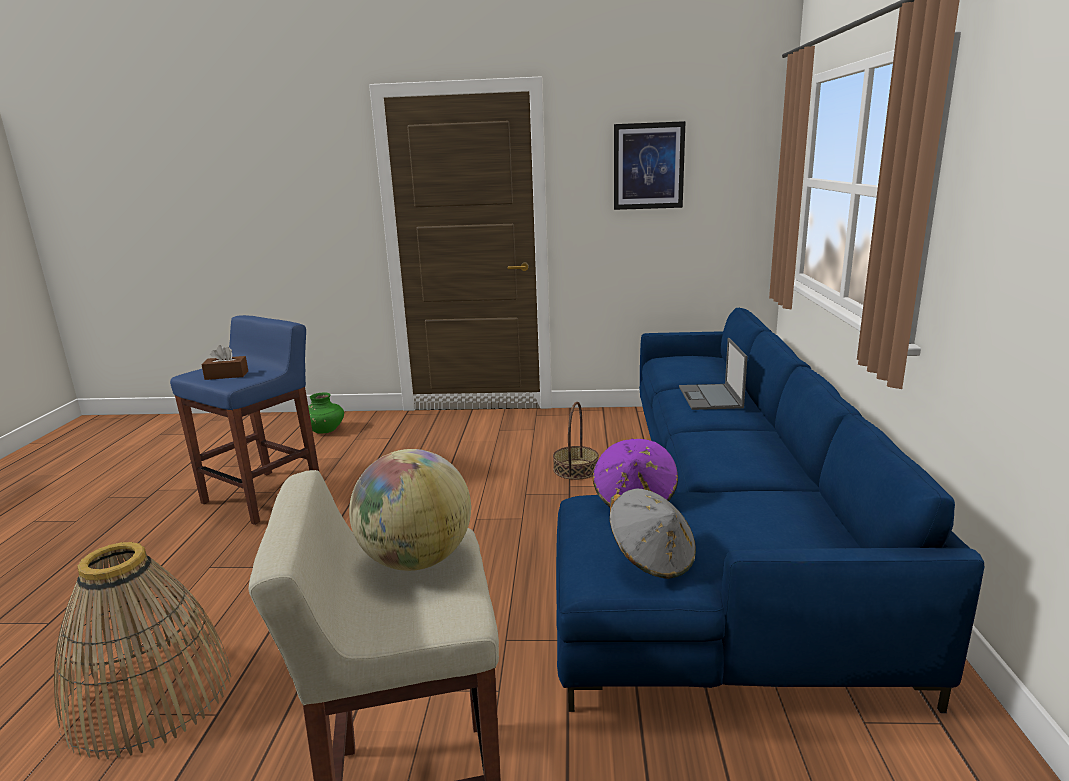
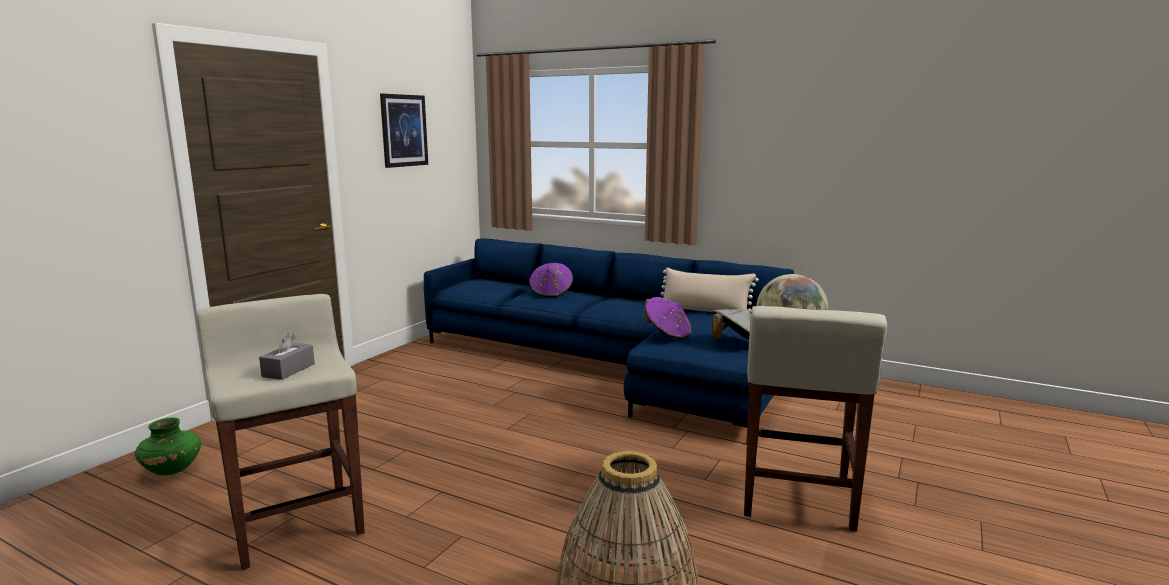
camera: 65 degrees left, 5 degrees down
(226, 375) = (288, 370): brown tissue box -> grey tissue box
(264, 496) = (297, 523): blue stool -> beige stool
(576, 469) = (482, 382): basket -> none
(710, 397) = (551, 293): laptop -> purple hat
(802, 504) = (704, 312): none -> beige pillow

